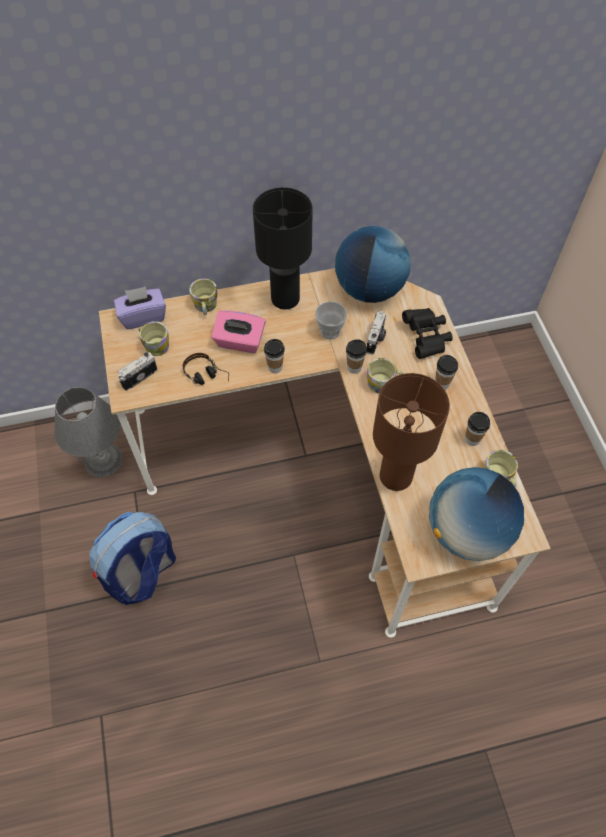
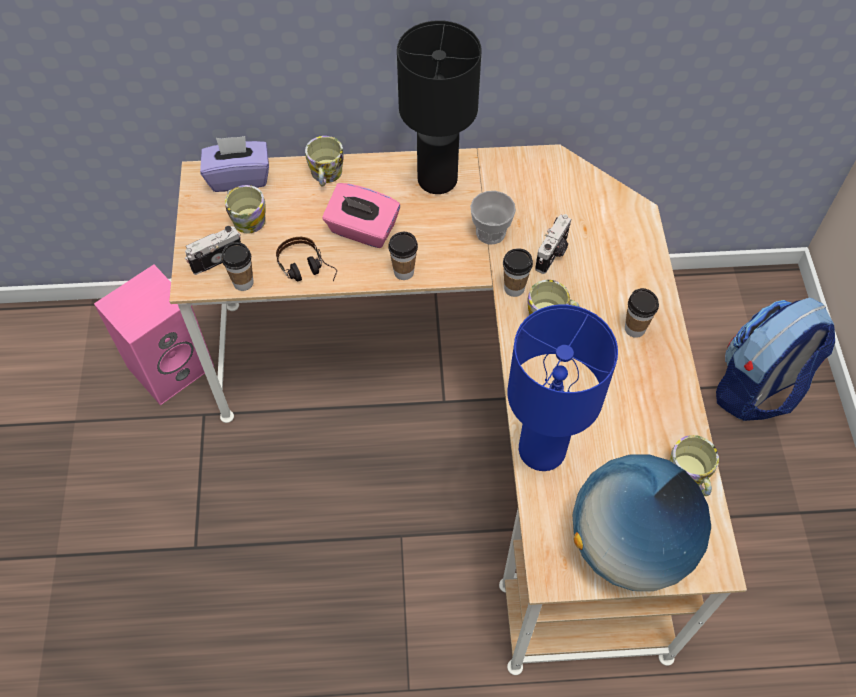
camera: 10 degrees right, 0 degrees up
(103, 459) = (171, 364): grey table lamp -> pink speaker
(142, 574) = (191, 527): backpack -> backpack (757, 389)
(369, 289) = (558, 182): globe -> none
(395, 477) = (540, 450): brown table lamp -> blue table lamp
(426, 338) = (625, 262): black binoculars -> none
(472, 439) = (662, 414): cup -> cup (243, 282)

